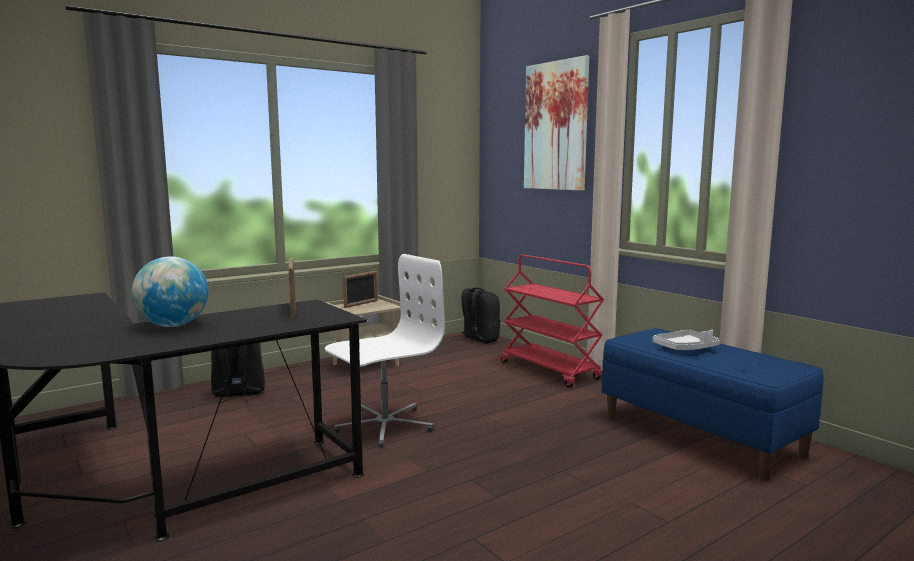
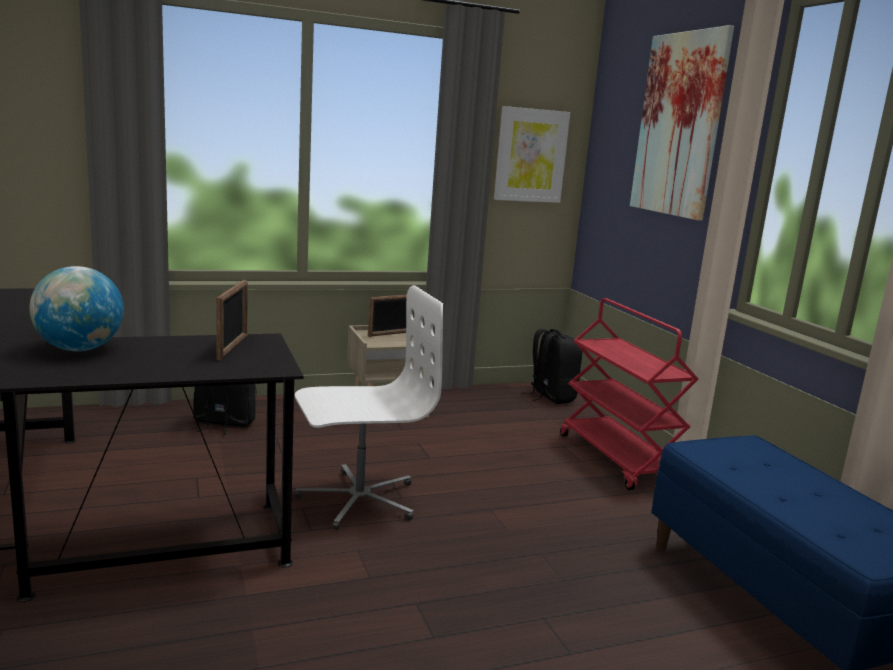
camera: 15 degrees right, 5 degrees up
(441, 159) = (531, 155): none -> picture
(685, 348) = (775, 479): grey tray -> none

